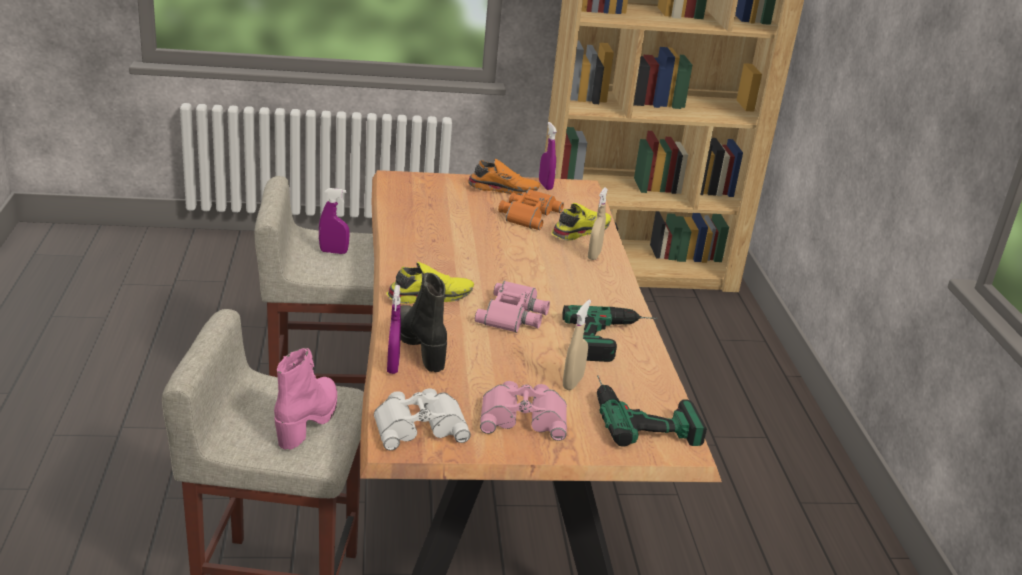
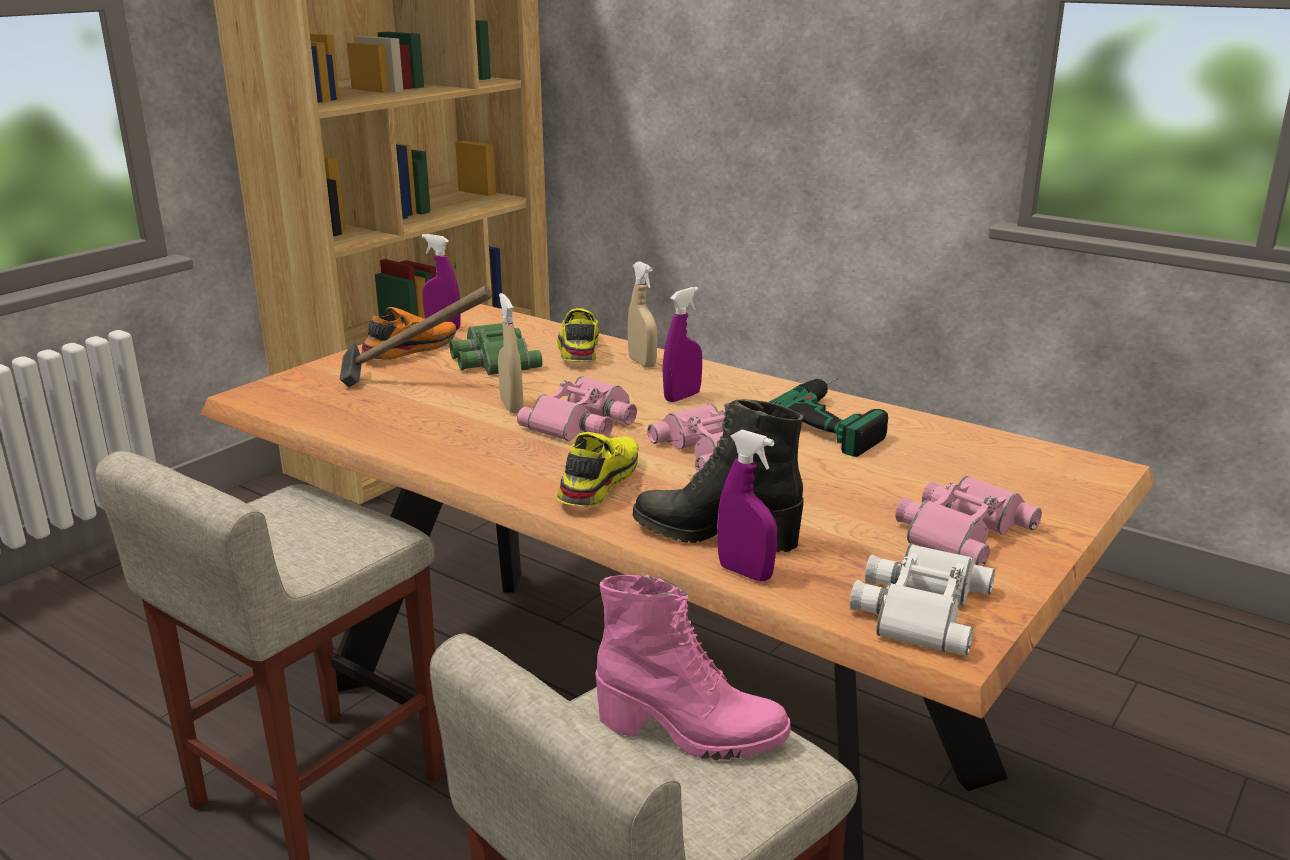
camera: 45 degrees left, 5 degrees down
(308, 421) = (691, 734): pink boot -> pink boot turned 135 degrees clockwise
(333, 252) = (279, 534): purple spray bottle -> purple spray bottle (682, 397)
(466, 207) = (412, 382): none -> hammer
(492, 267) = (584, 422): none -> pink binoculars
(527, 214) = (492, 360): orange binoculars -> green binoculars
(572, 382) = (909, 474): beige spray bottle -> beige spray bottle (511, 406)
(642, 414) = (1015, 463): power drill -> none

